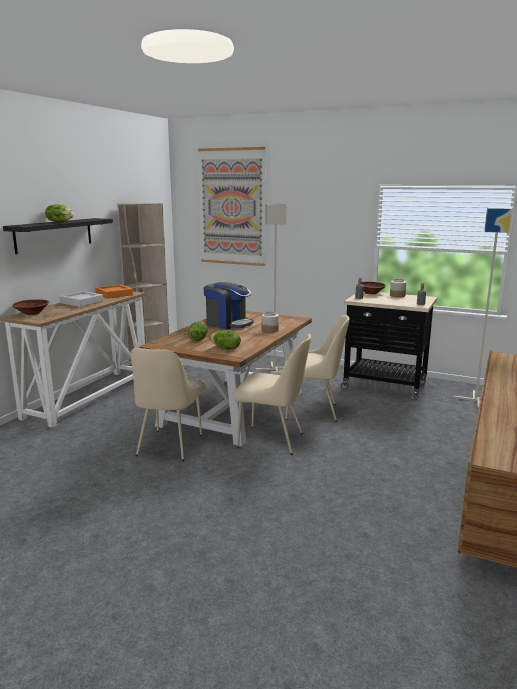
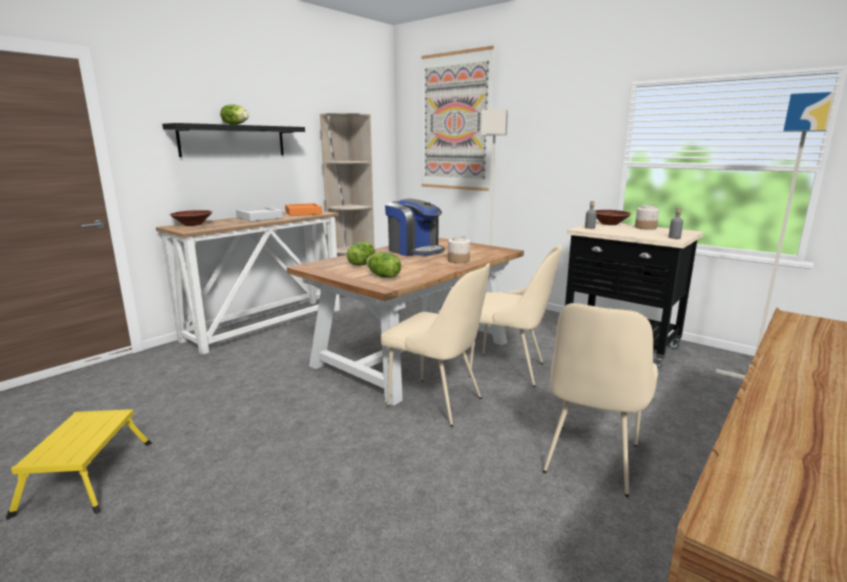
camera: 15 degrees right, 0 degrees up
(41, 522) = (87, 476): none -> yellow step ladder
(170, 445) = (309, 393): beige chair -> beige chair (592, 459)

